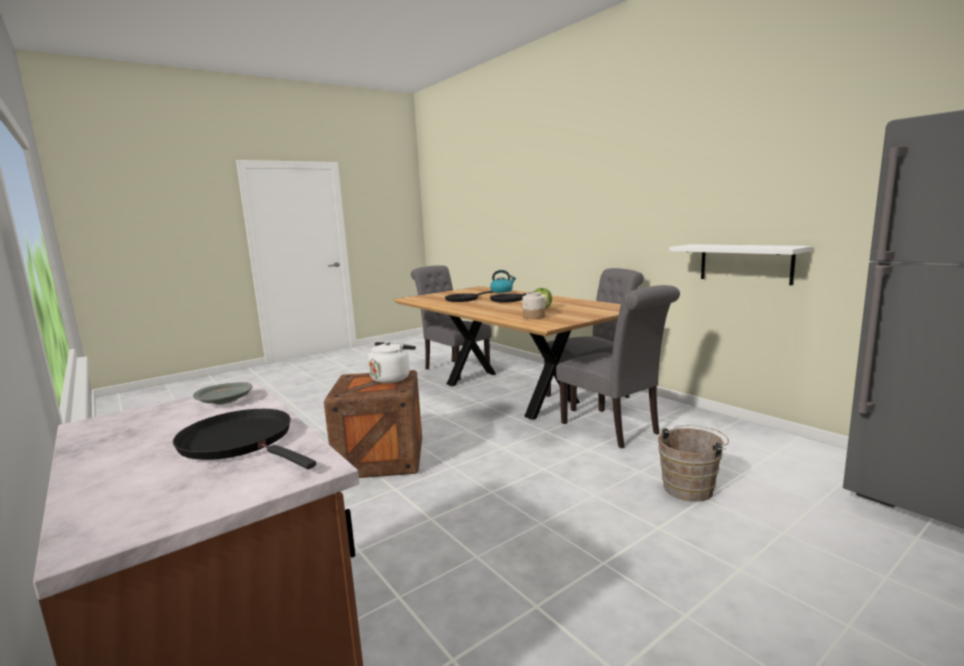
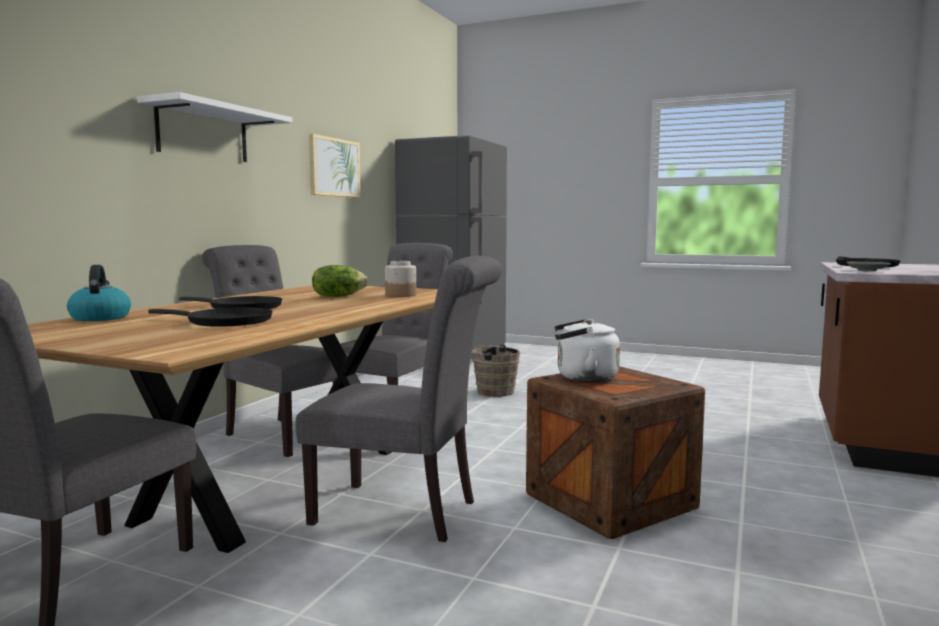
camera: 120 degrees left, 5 degrees down
(440, 411) = (405, 513): none -> grey chair
(745, 263) = (327, 230): white shelf -> white shelf (203, 133)
(764, 196) = (334, 167): none -> picture

